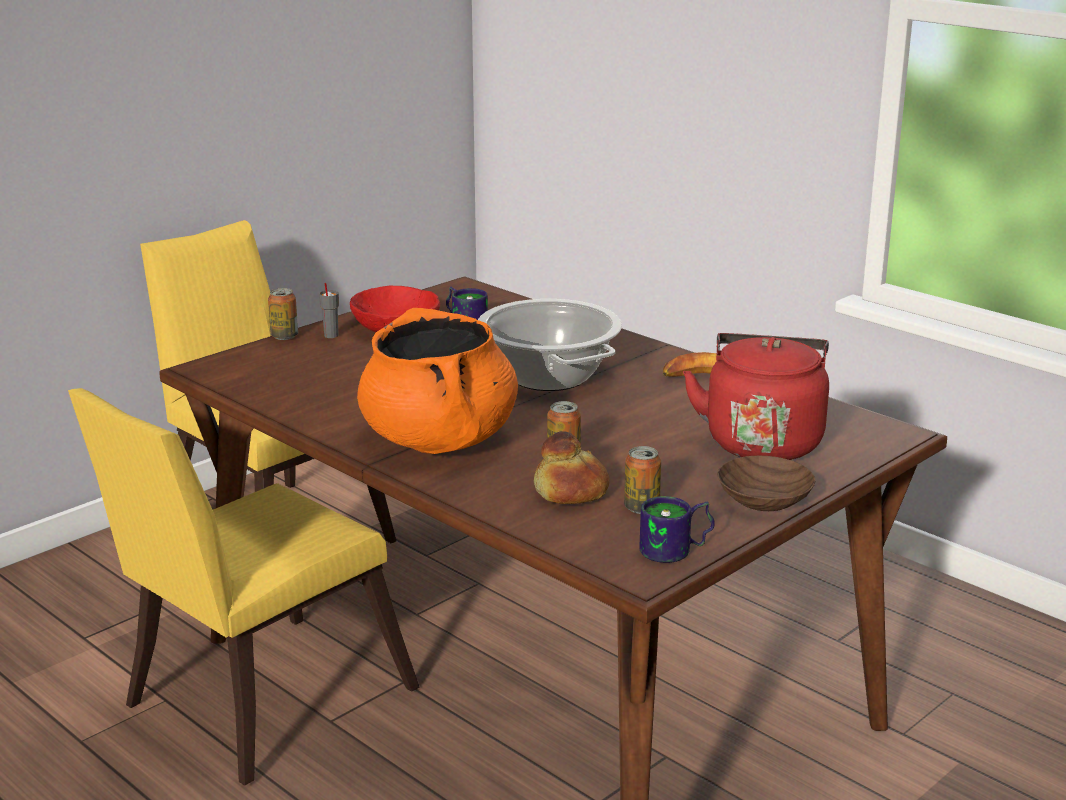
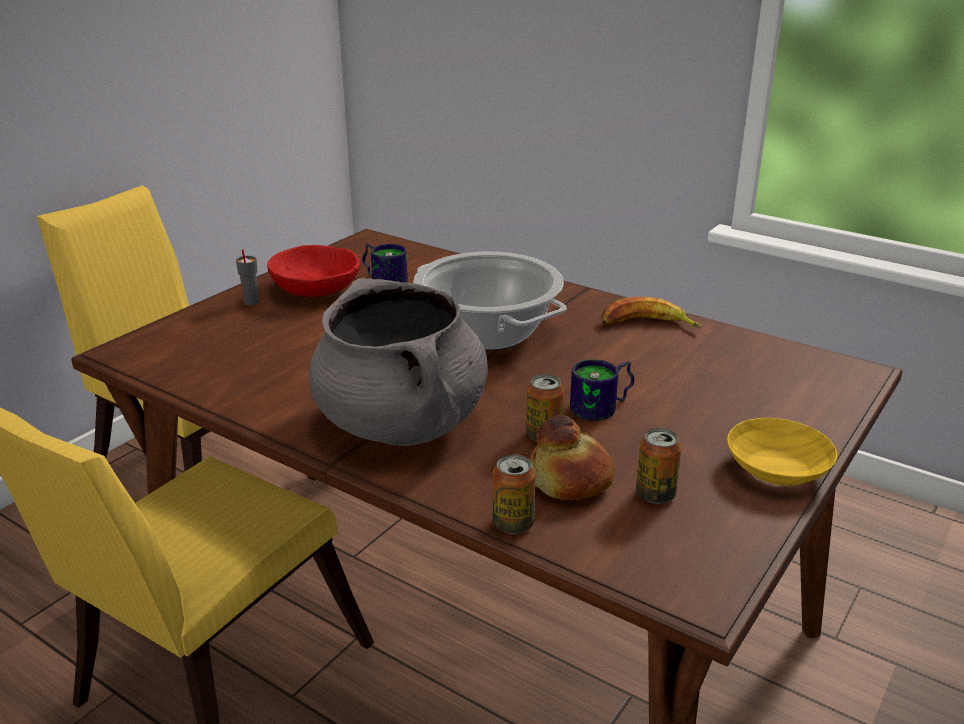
camera: 10 degrees left, 5 degrees up
(284, 336) = (202, 306): can -> can (513, 524)
(439, 441) = (402, 423): orange cooking pot -> grey cooking pot
(677, 551) = (724, 554): mug -> mug (604, 408)
(761, 499) = (774, 468): brown bowl -> yellow bowl
(762, 441) = (735, 392): red kettle -> none

